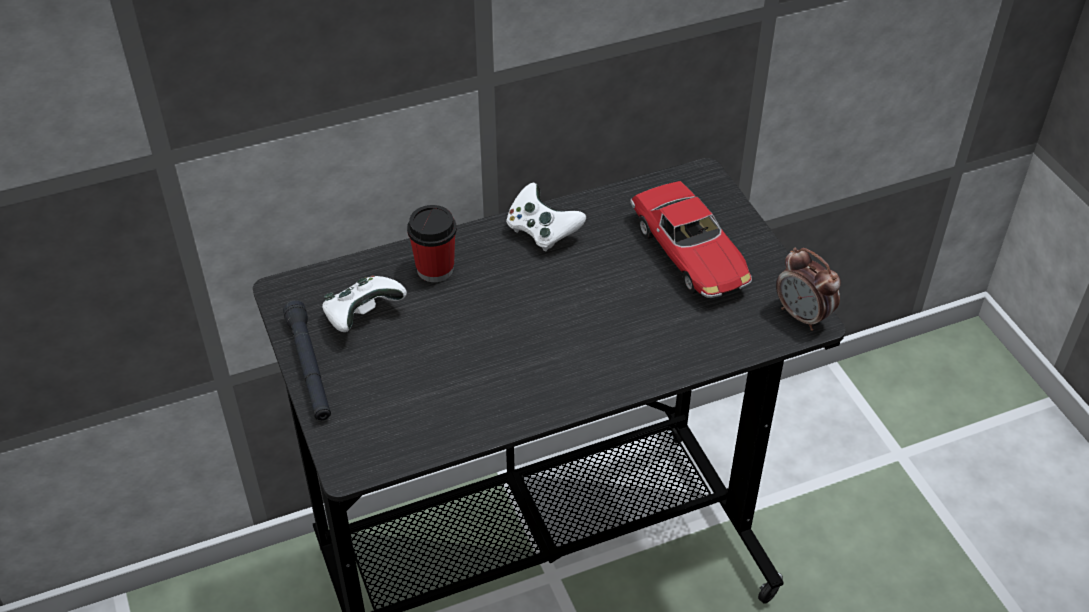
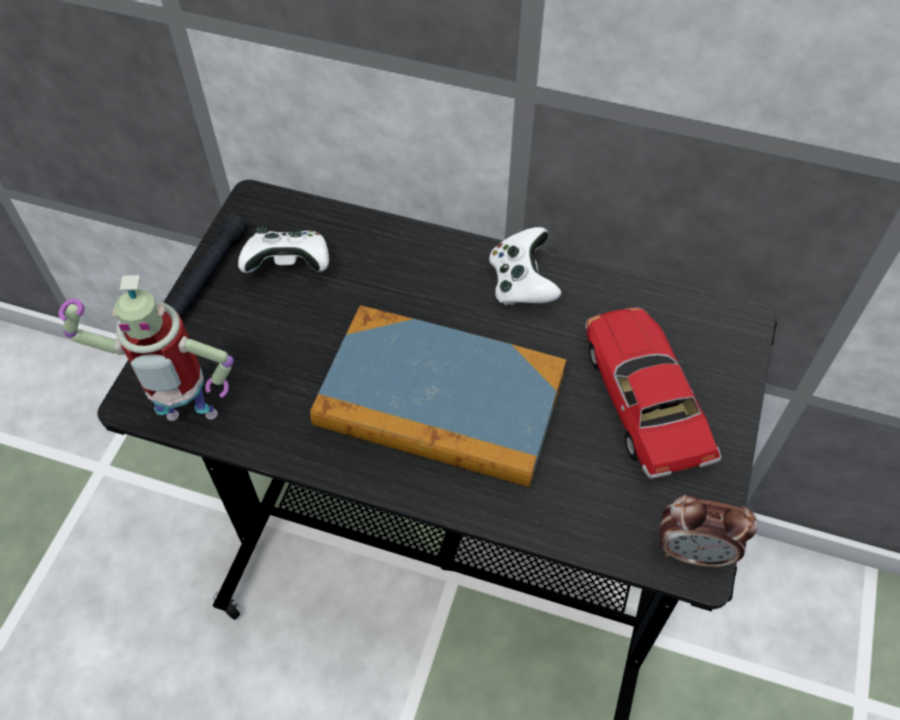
camera: 40 degrees right, 10 degrees up
(406, 453) = (189, 421): none -> toy robot
(435, 269) = (391, 260): cup -> none
(566, 332) = (440, 401): none -> book
(690, 254) = (642, 399): toy car -> toy car turned 150 degrees clockwise
(803, 316) = (693, 551): alarm clock -> alarm clock turned 75 degrees counterclockwise

